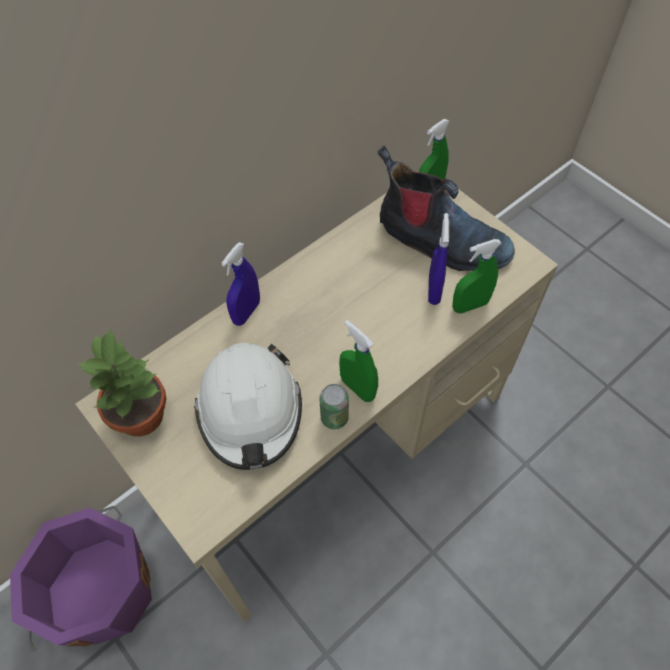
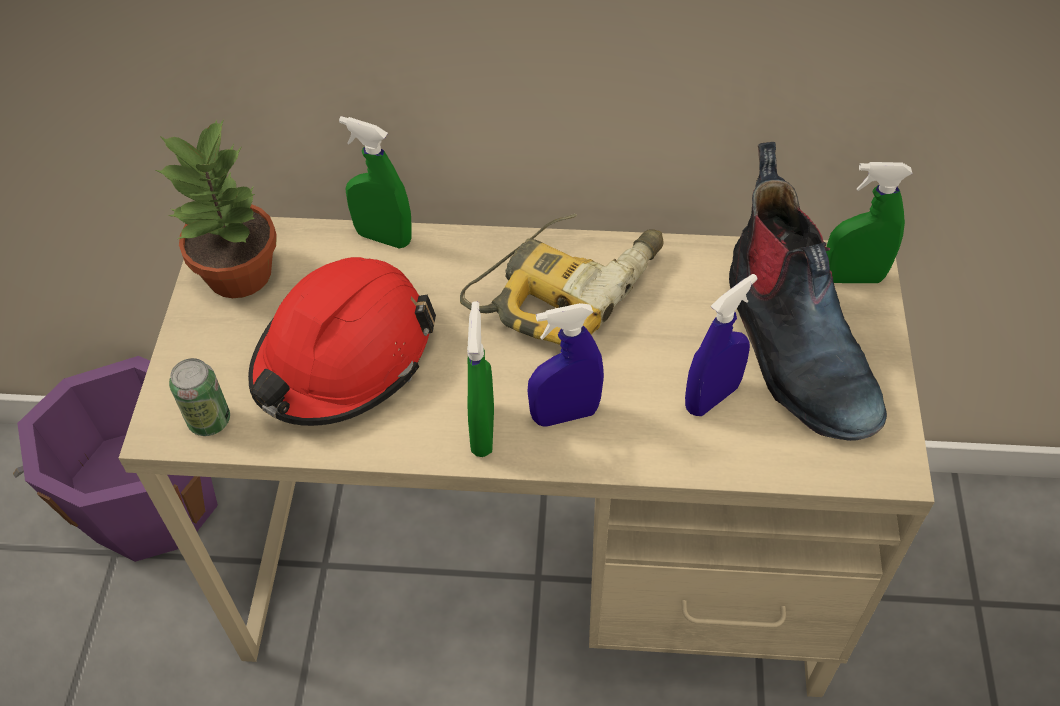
camera: 45 degrees right, 5 degrees down
(246, 312) = (461, 252): blue spray bottle -> blue spray bottle (565, 414)
(250, 411) = (343, 357): white hard hat -> red hard hat
(315, 289) = (567, 285): none -> power drill
(334, 418) = (419, 440): can -> can (209, 420)
(470, 305) = (738, 452): green spray bottle -> green spray bottle (383, 237)

